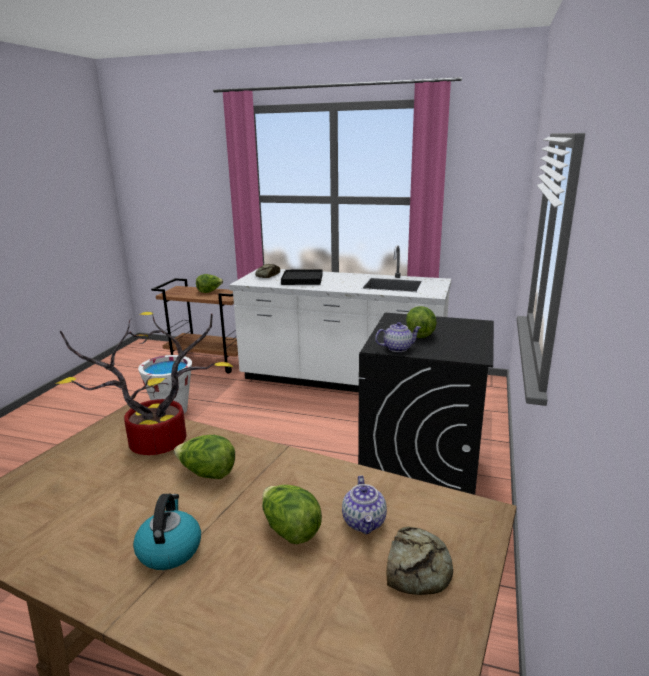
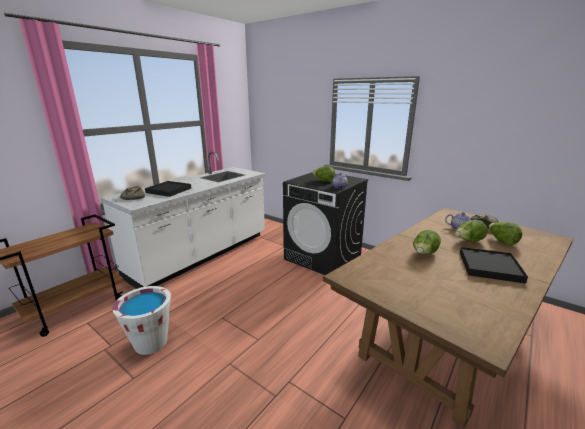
camera: 70 degrees left, 0 degrees up
(154, 445) = (390, 267): potted plant -> none
(169, 549) = (490, 267): kettle -> black tray
(209, 291) = (61, 236): lettuce -> lettuce (501, 241)

